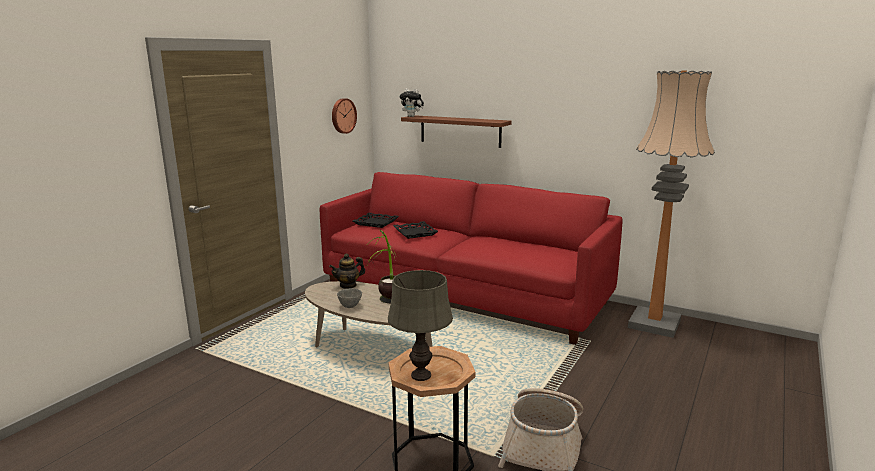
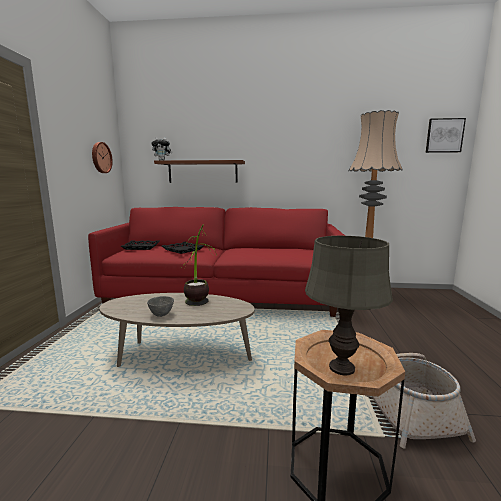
camera: 25 degrees left, 5 degrees down
(348, 285) = (144, 297): teapot -> none
(811, 98) = (444, 135): none -> picture

